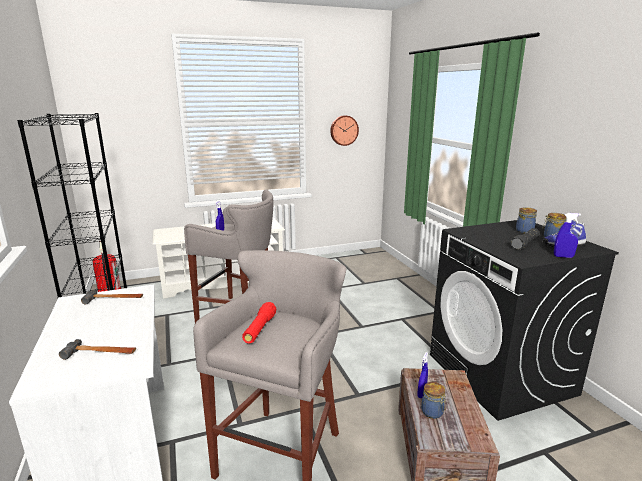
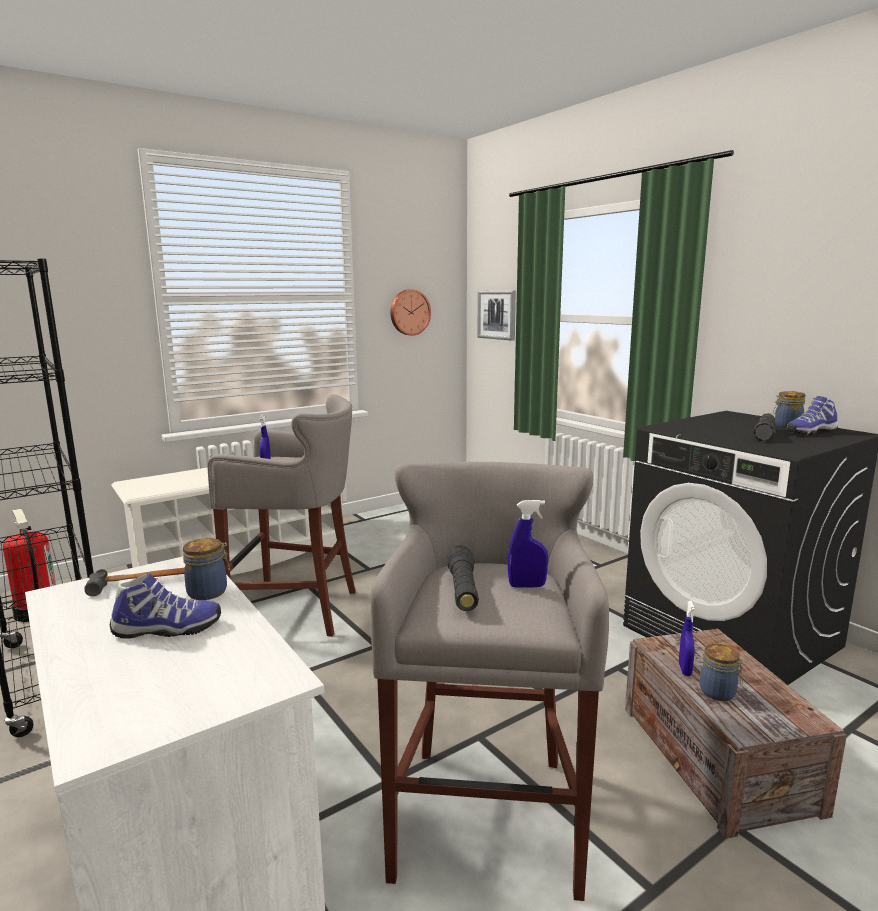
camera: 15 degrees left, 5 degrees down
(100, 353) = (193, 670): hammer -> none
(104, 329) = (167, 630): none -> shoe
(259, 329) = (463, 590): red flashlight -> black flashlight
(401, 134) = (497, 315): none -> picture
(525, 231) = (745, 422): jar -> jar (209, 592)
(563, 257) = (829, 444): blue spray bottle -> blue spray bottle (527, 586)

